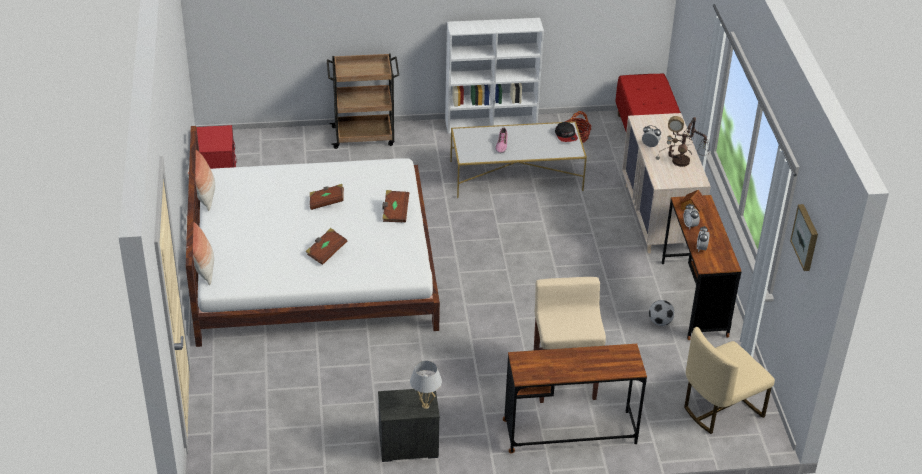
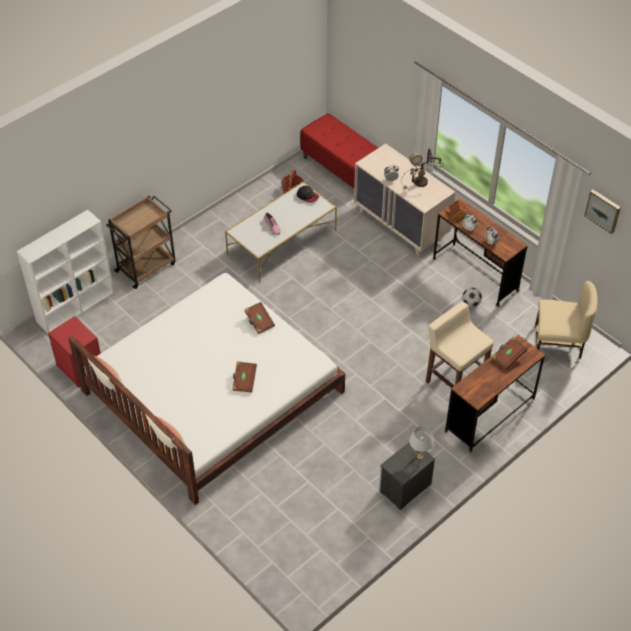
camera: 35 degrees left, 10 degrees up
(326, 202) = (204, 341): brown book -> brown book (508, 357)
(492, 124) = (226, 209): white bookcase -> white bookcase (76, 306)
(720, 409) = (558, 344): beige chair -> beige chair turned 105 degrees counterclockwise

